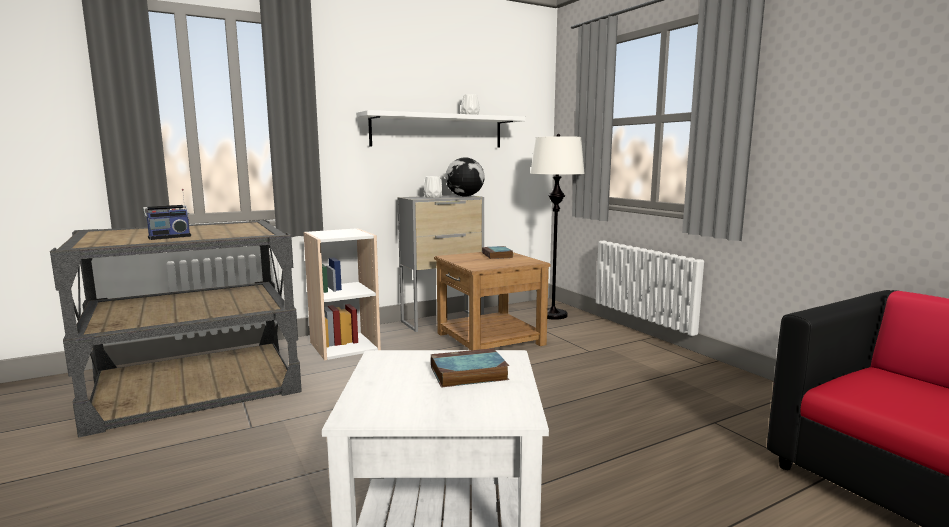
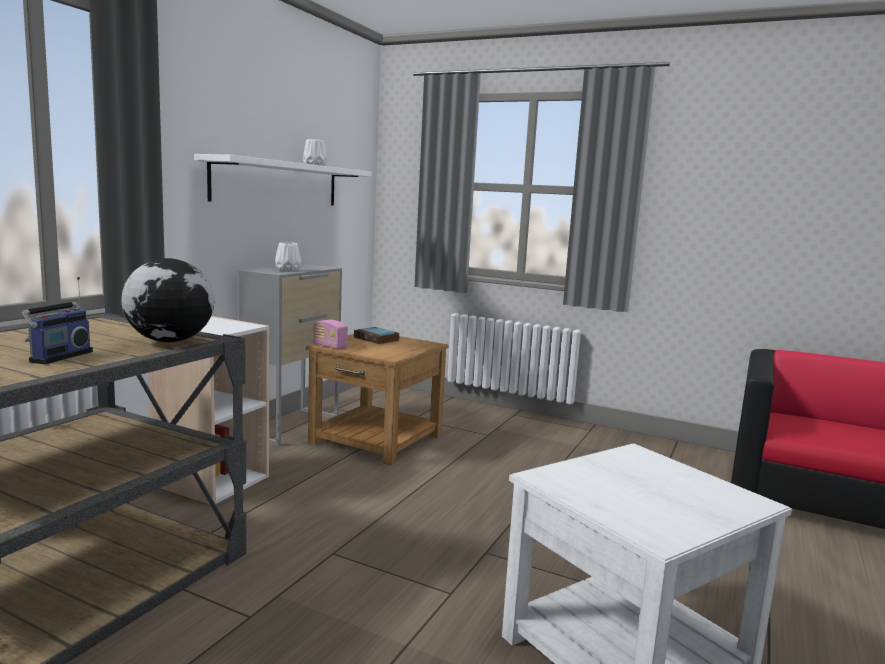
camera: 35 degrees left, 0 degrees up
(449, 257) = (330, 346): none -> radio
(465, 196) = (318, 267): globe -> globe (170, 341)
(467, 374) = (647, 476): book -> none
(553, 315) = (402, 400): white floor lamp -> none

